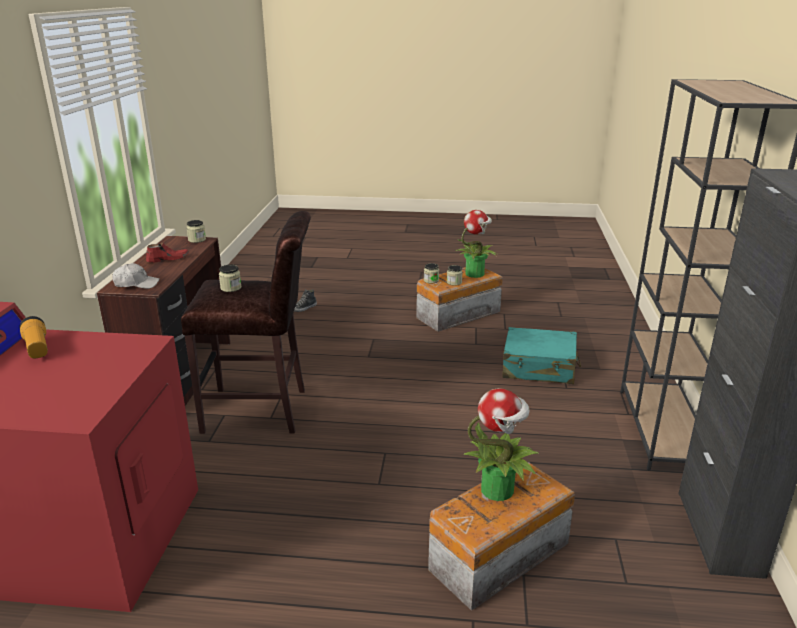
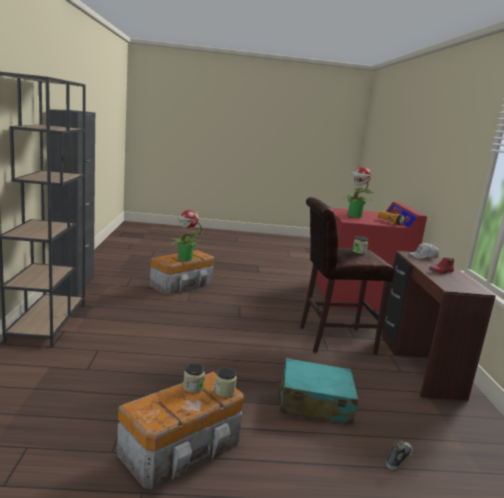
camera: 170 degrees right, 10 degrees down
(197, 240) = (456, 288): jar -> none
(475, 273) = (159, 406): potted plant -> potted plant (354, 216)
(539, 367) = (110, 368): turquoise suitcase -> turquoise suitcase (314, 402)

